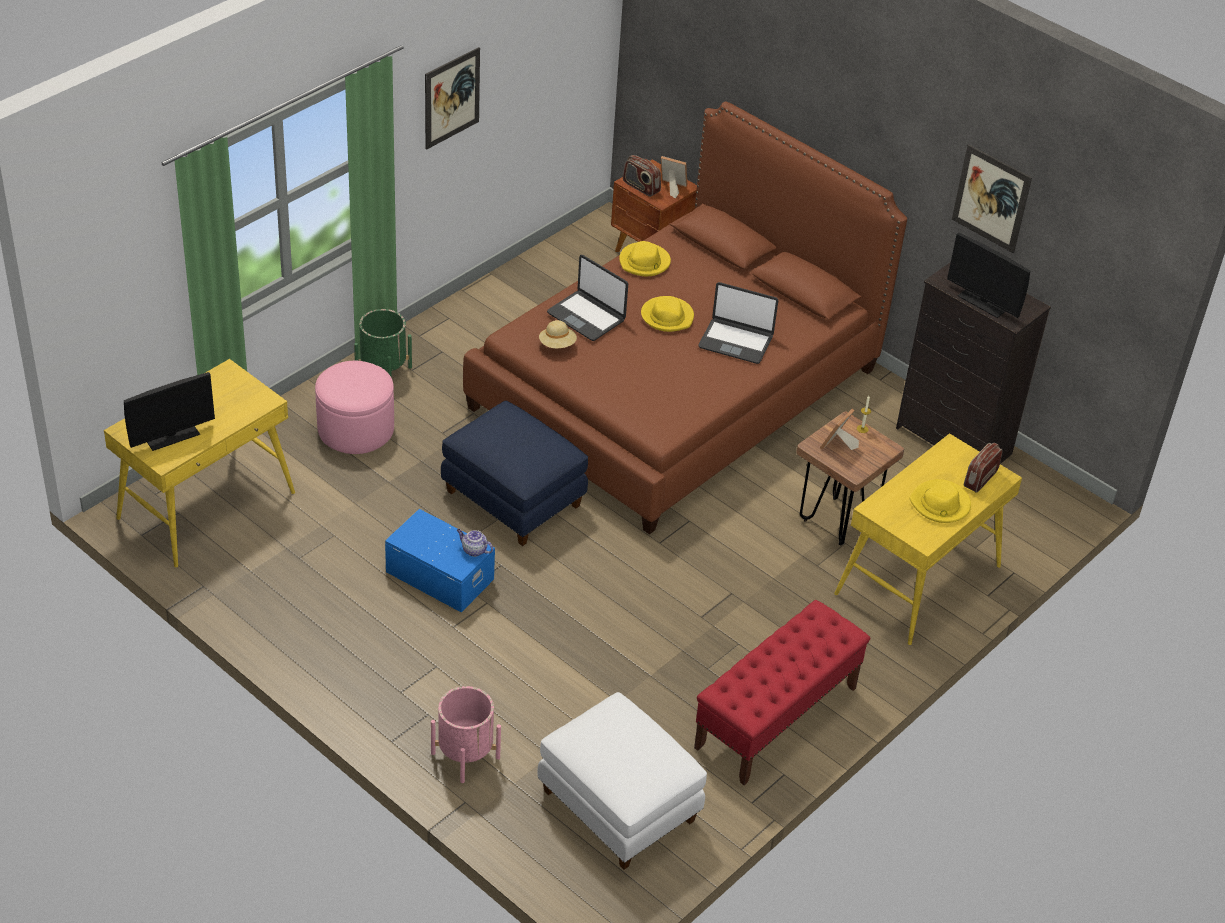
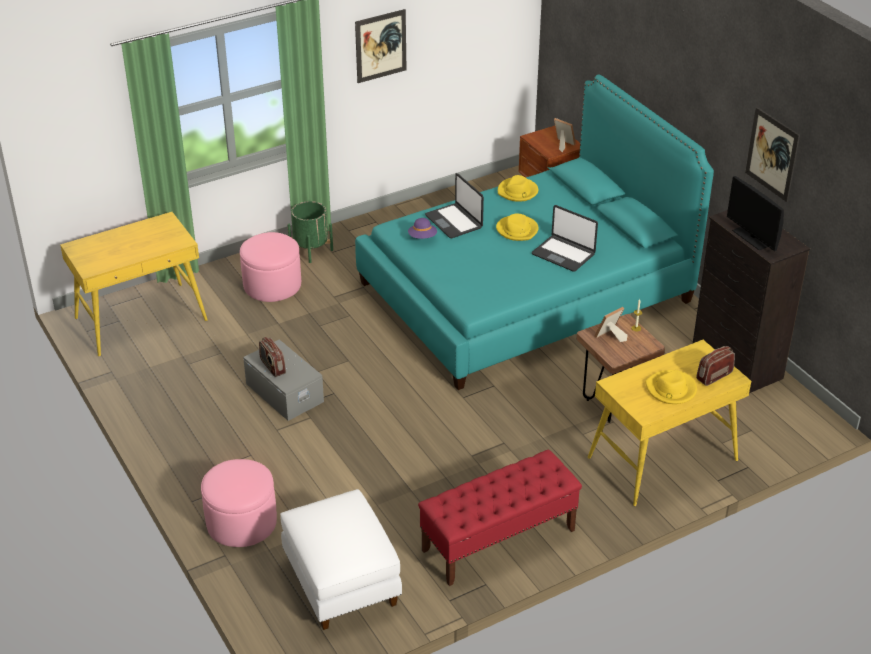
camera: 20 degrees right, 5 degrees down
(171, 435) = (104, 254): monitor -> none
(440, 574) = (285, 392): blue storage box -> grey storage box
(465, 755) = (241, 522): pink planter -> pink ottoman
(473, 550) = (305, 374): teapot -> none
(514, 498) = (366, 349): blue ottoman -> none
(557, 344) = (422, 237): beige hat -> purple hat
(640, 187) = (538, 142): radio -> radio (272, 366)
(674, 388) = (525, 291): brown bed -> turquoise bed

